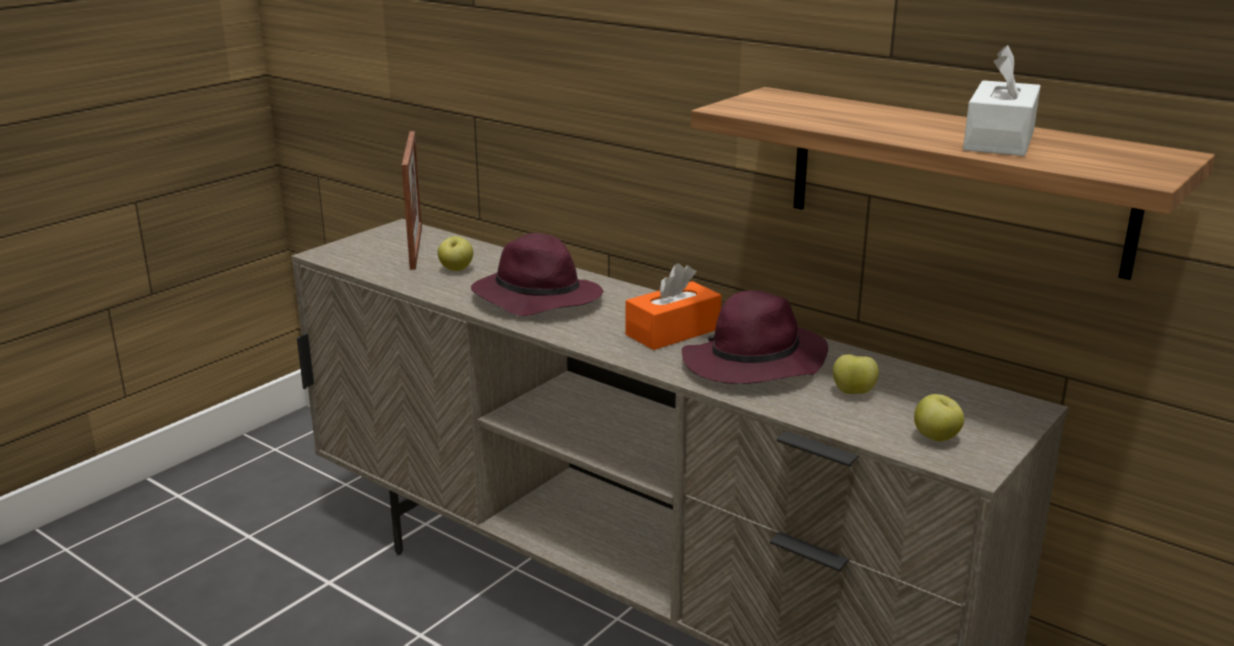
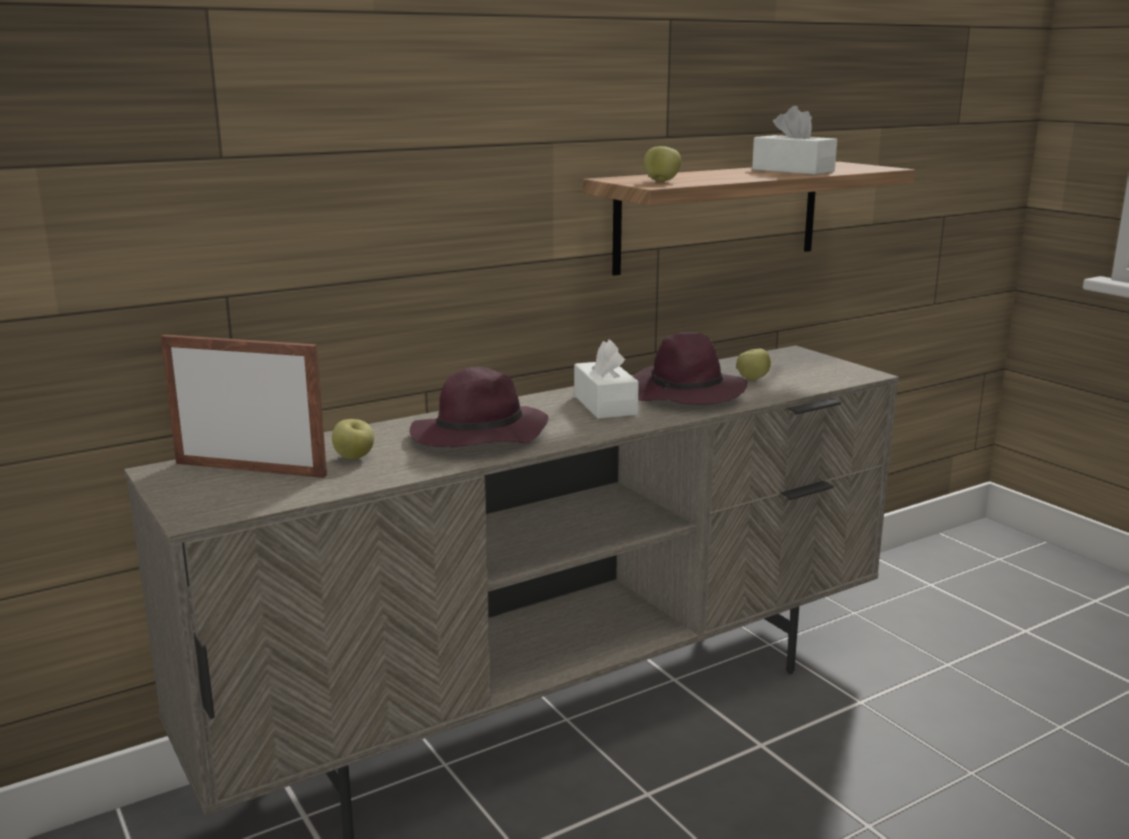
camera: 70 degrees left, 5 degrees down
(673, 332) = (605, 405): orange tissue box -> white tissue box
(936, 438) = (828, 374): apple -> apple (661, 181)

